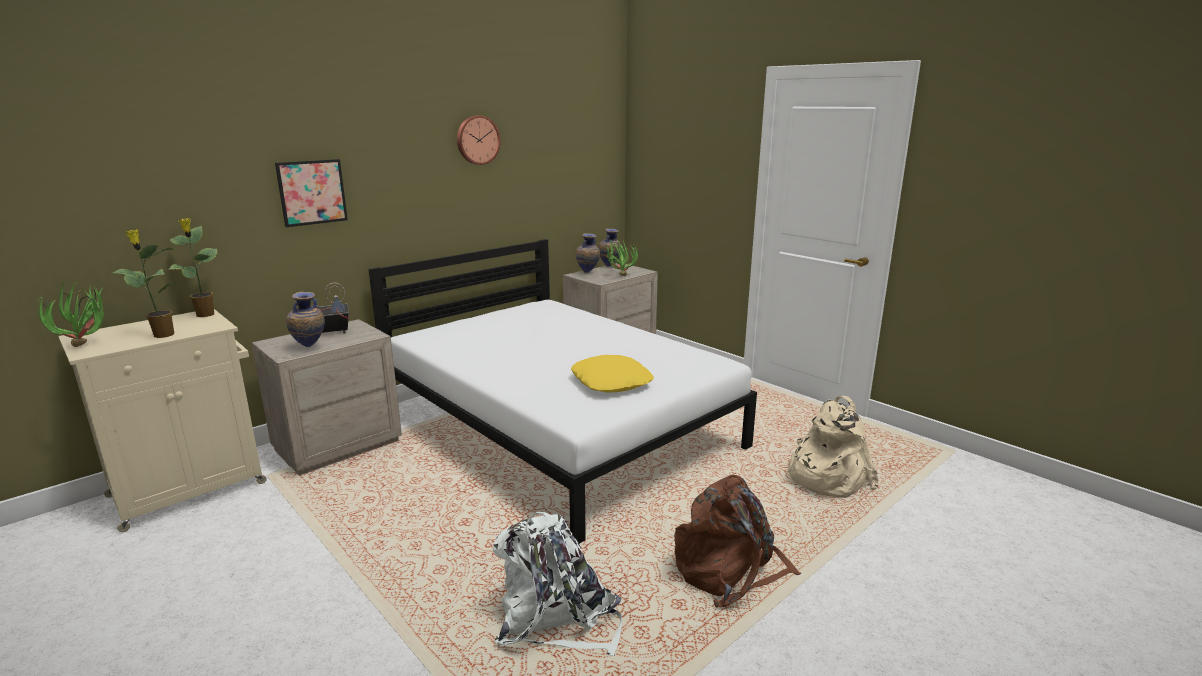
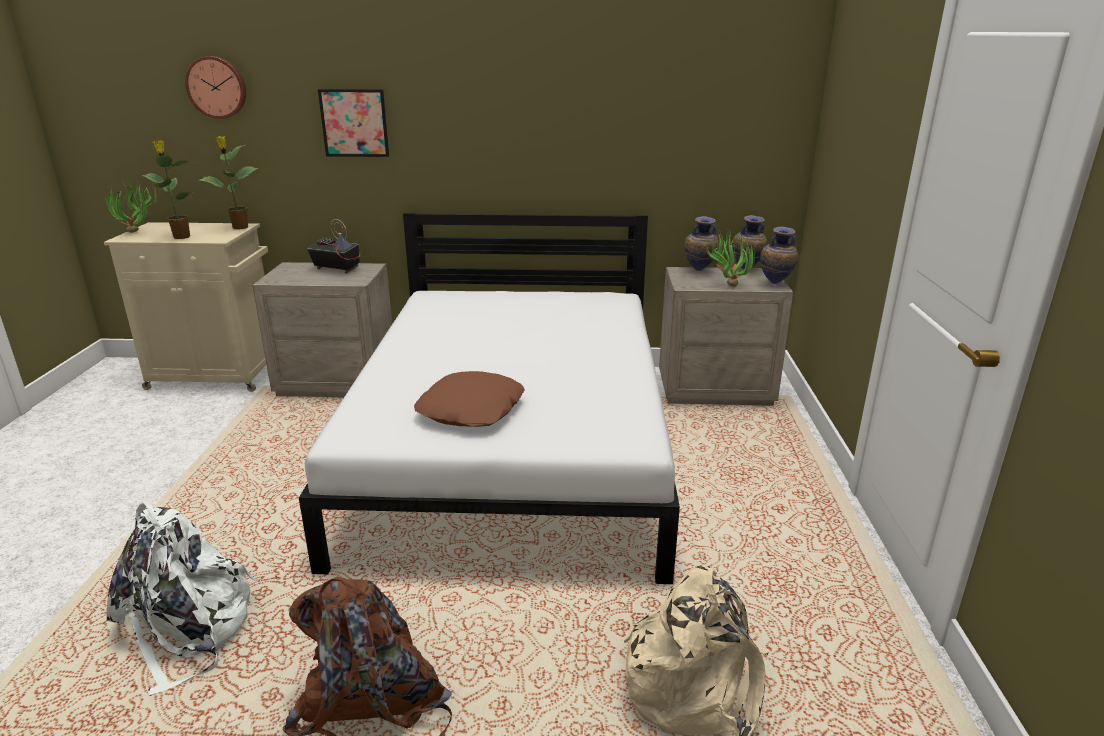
camera: 45 degrees right, 5 degrees up
(309, 347) = (297, 278): vase -> vase (775, 284)
(477, 140) = (558, 75): wall clock -> wall clock (217, 87)
(612, 382) = (472, 410): yellow pillow -> brown pillow

